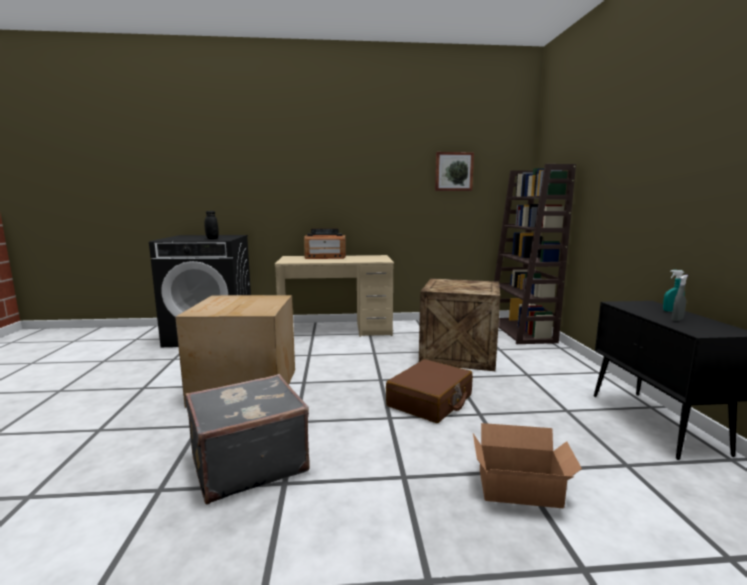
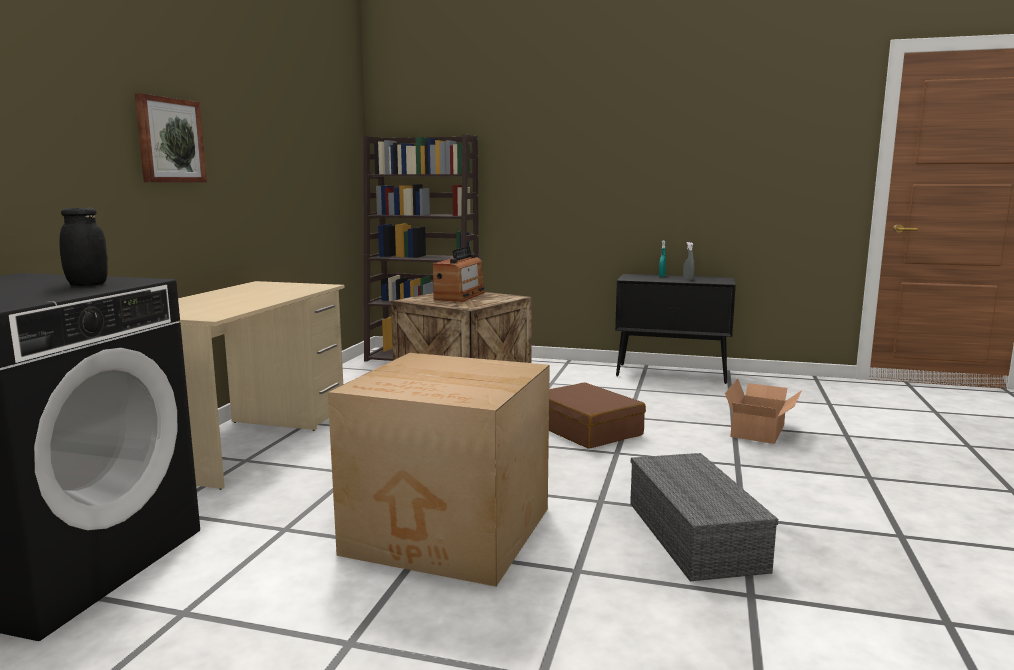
camera: 70 degrees left, 0 degrees up
(247, 463) = (697, 536): grey suitcase -> grey storage box
(325, 257) = (207, 299): radio -> radio (459, 296)
(453, 171) = (306, 132): picture -> picture (169, 140)

